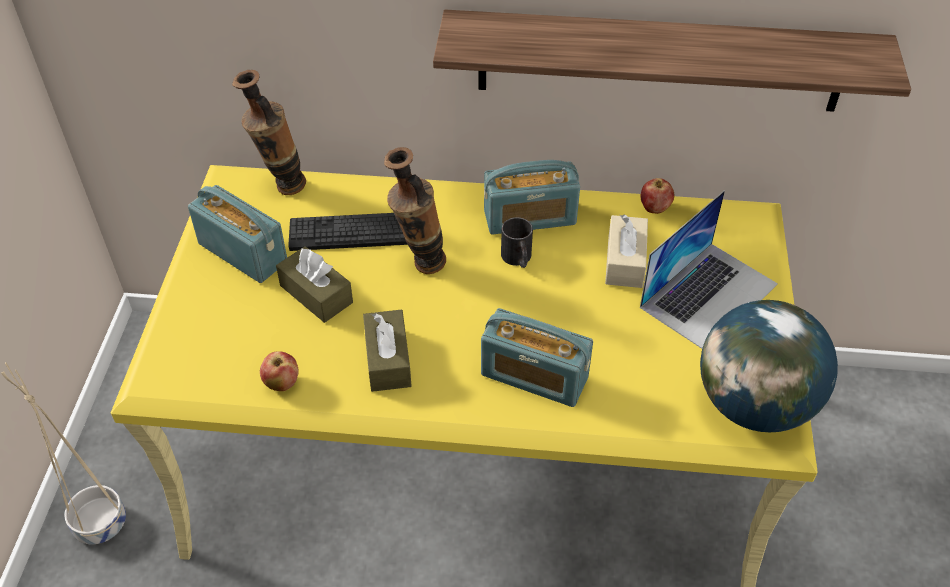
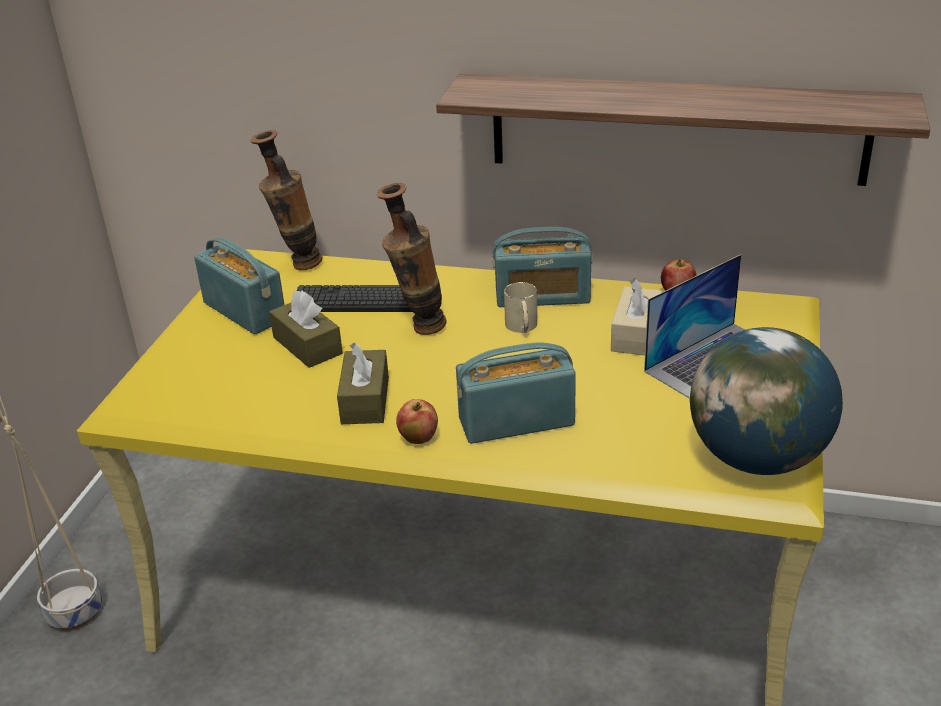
camera: 10 degrees right, 15 degrees down
(282, 383) = (251, 413): apple -> apple (418, 438)
(518, 259) = (522, 327): black mug -> beige mug
(534, 376) = (516, 421): radio -> radio turned 135 degrees clockwise

